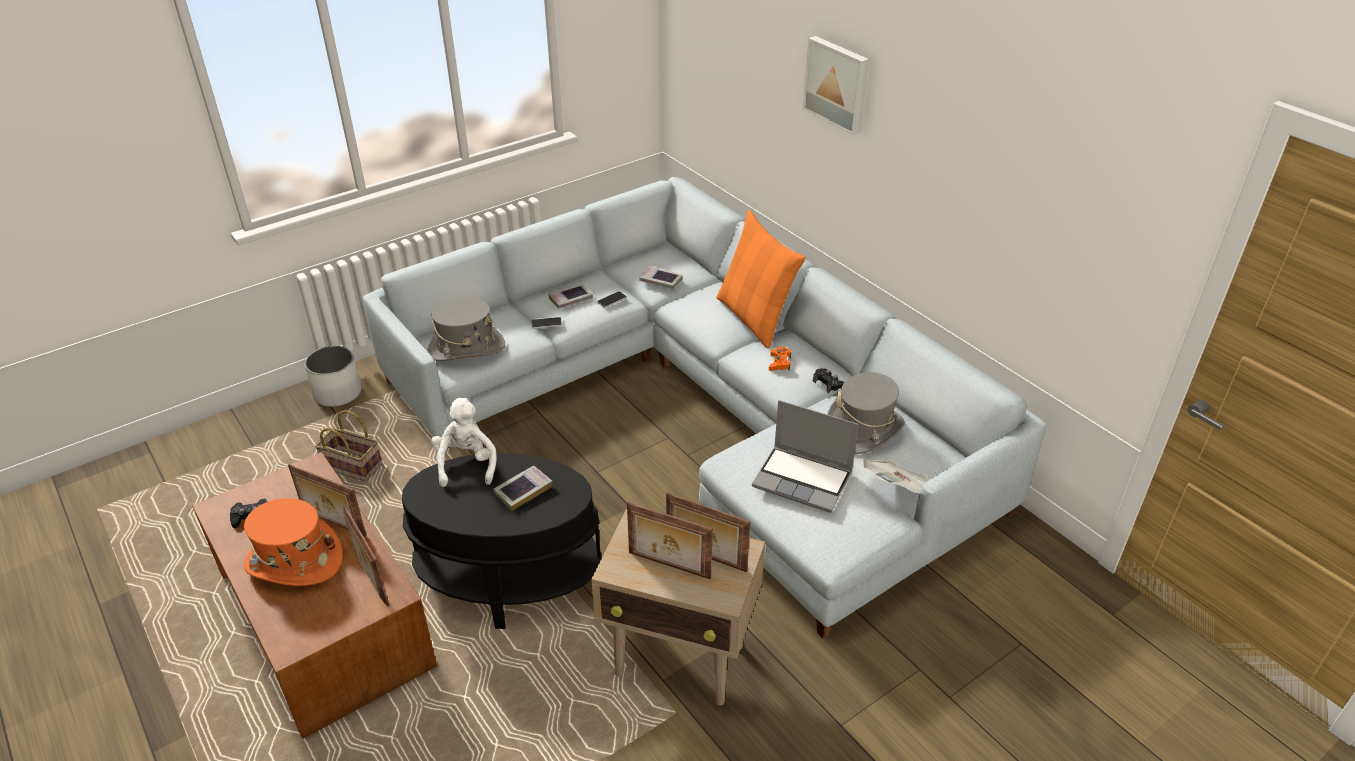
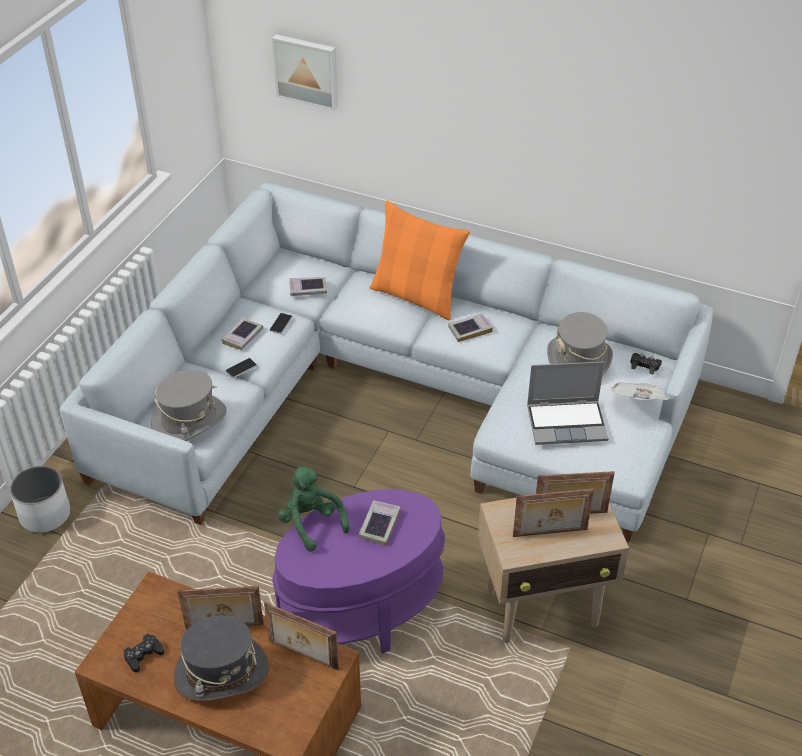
camera: 30 degrees left, 5 degrees up
(294, 561) = (221, 673): orange hat -> grey hat
(354, 466) = (128, 575): basket -> none
(467, 464) = (311, 523): white plush toy -> green plush toy
(510, 583) = (361, 611): black side table -> purple side table
(779, 363) = (470, 330): orange game controller -> book
(828, 384) = (521, 333): black game controller -> black game controller (644, 365)
(837, 84) = (453, 70): picture -> picture (307, 70)

